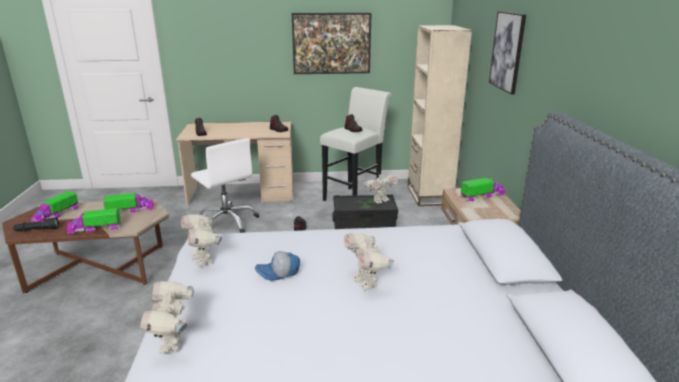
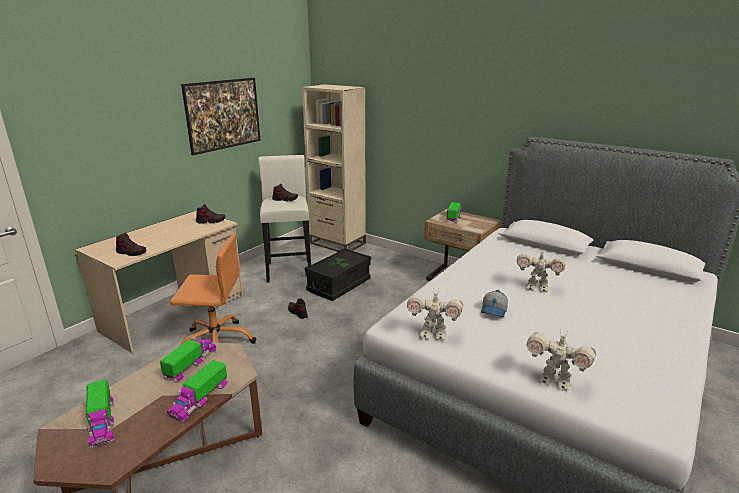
camera: 50 degrees left, 0 degrees up
(37, 230) = (124, 448): black flashlight -> none
(227, 222) = (216, 342): white office chair -> orange office chair
(380, 200) = (345, 256): toy robot -> none
(507, 51) = (433, 101): picture -> none

